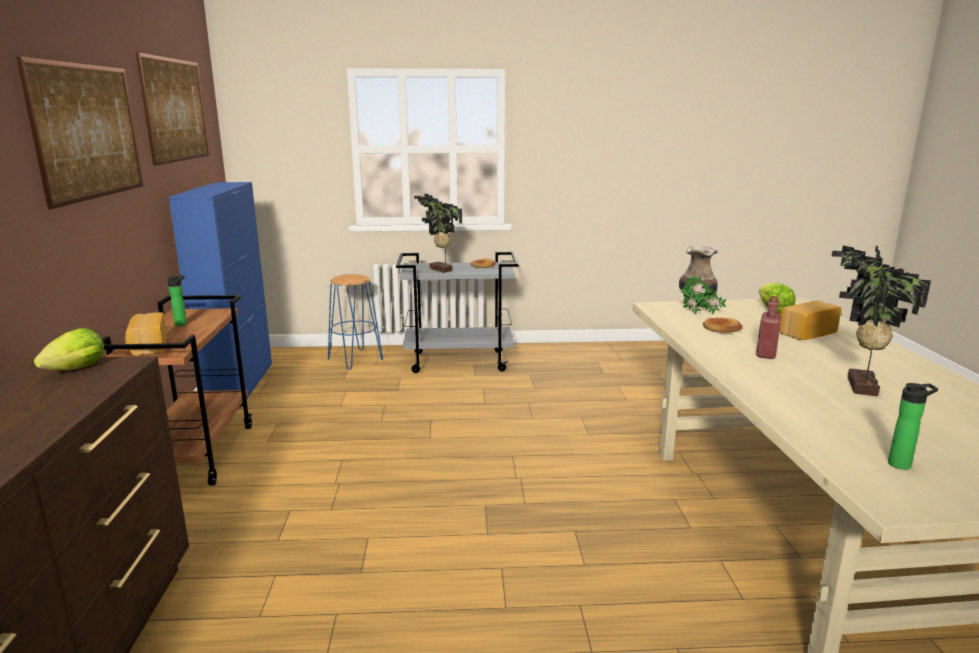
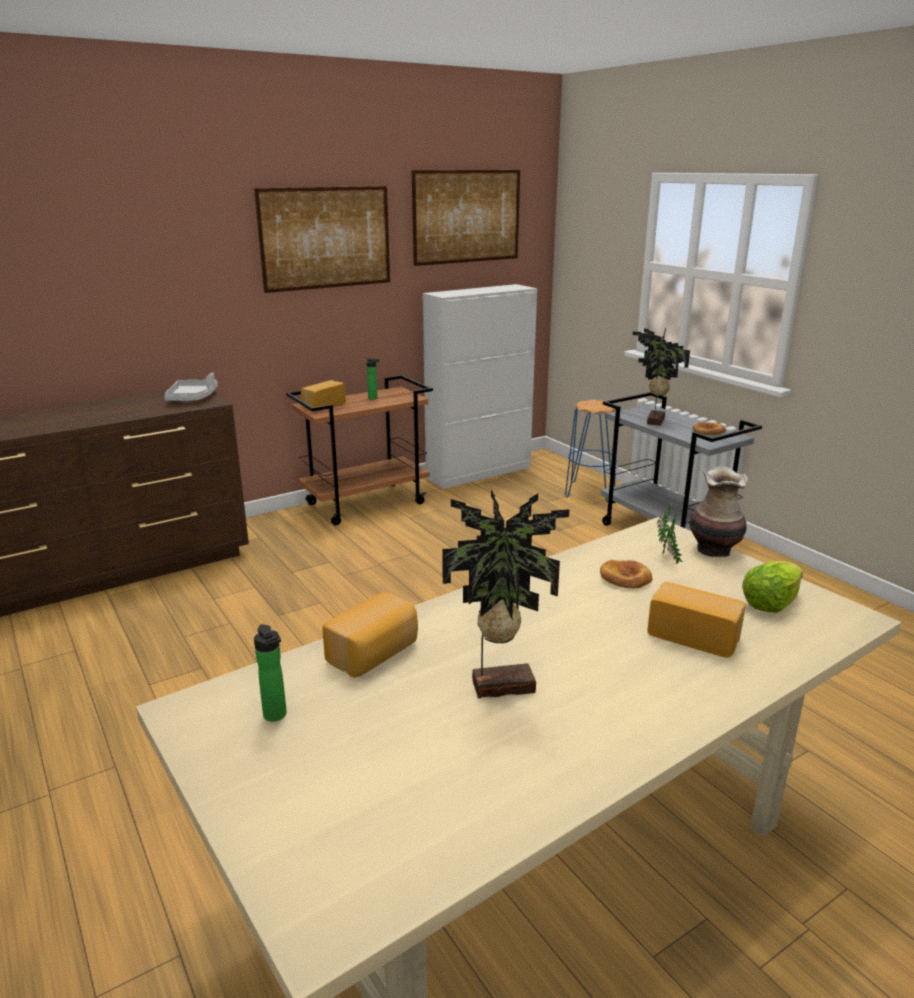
camera: 60 degrees right, 5 degrees up
(72, 371) = (193, 398): lettuce -> grey tray
(239, 384) = (479, 472): blue cabinet -> white cabinet
(766, 354) = (557, 615): red bottle -> none
(806, 414) = (374, 653): none -> bread

